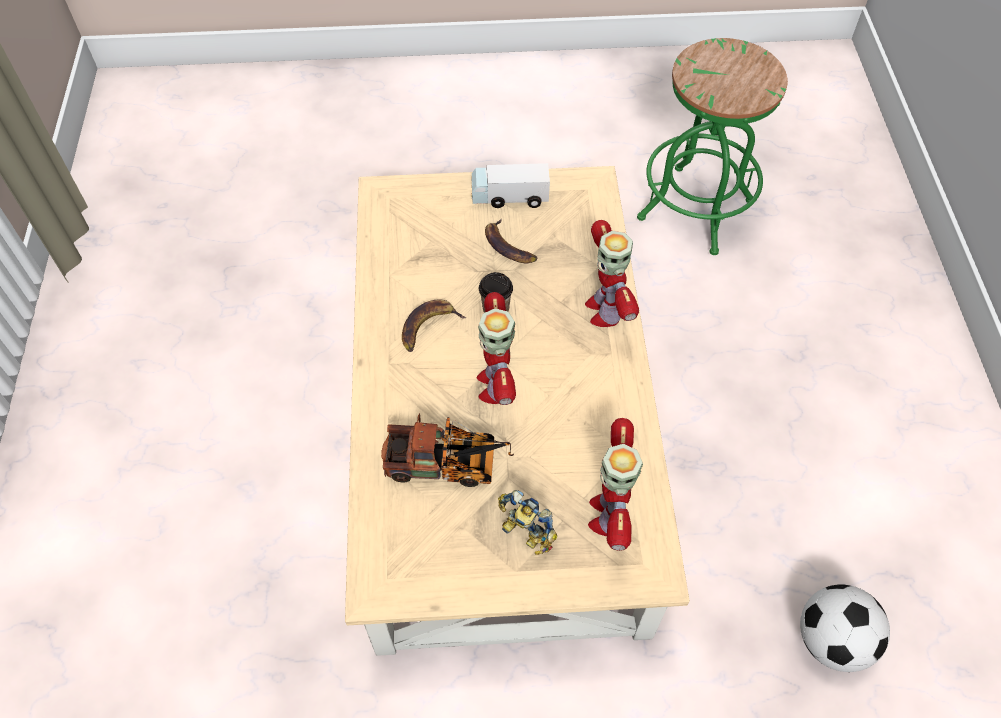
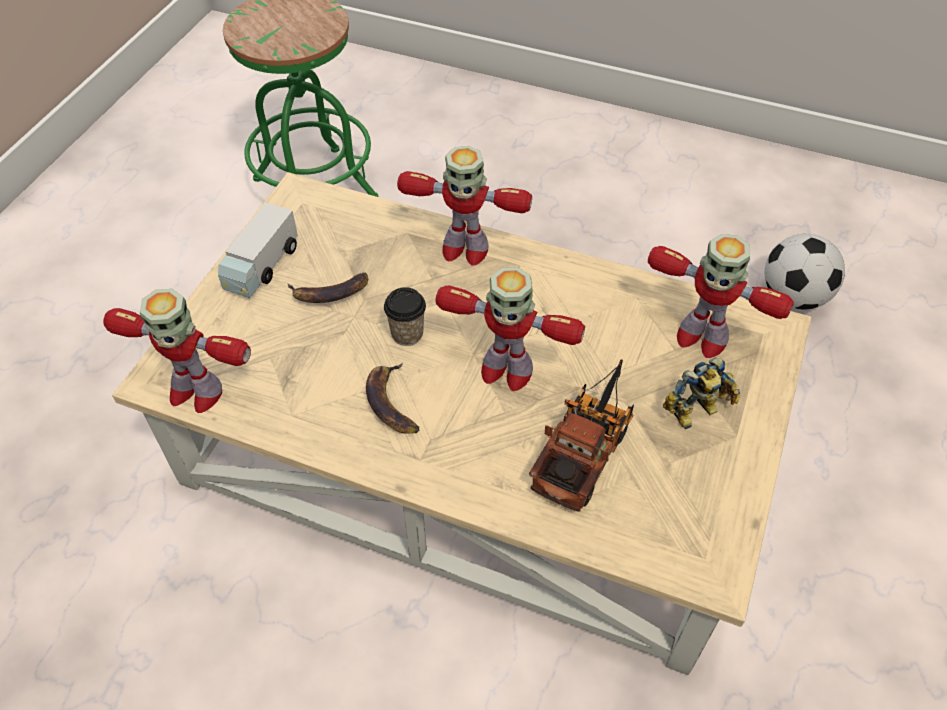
camera: 65 degrees left, 5 degrees down
(382, 215) = (195, 392): none -> toy robot

